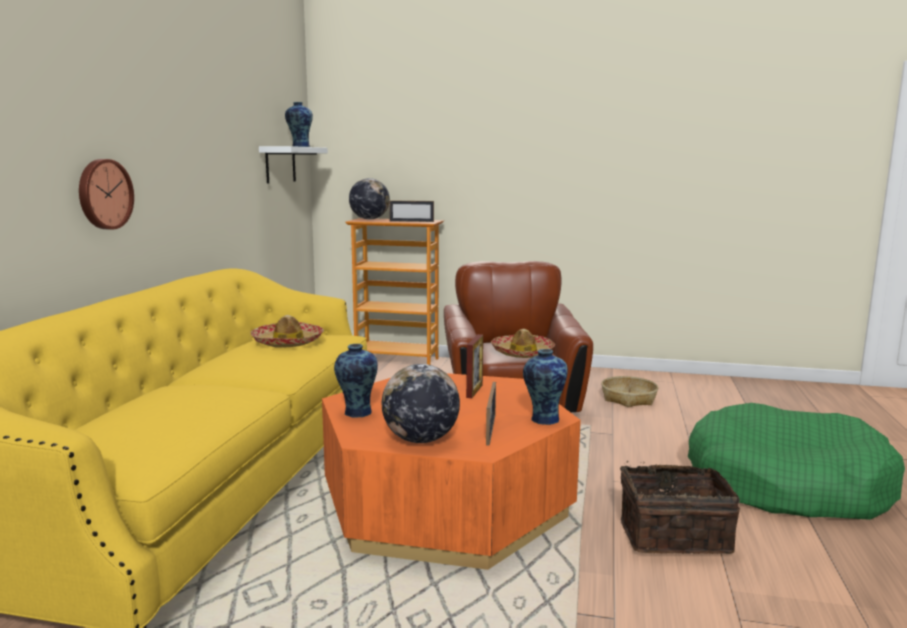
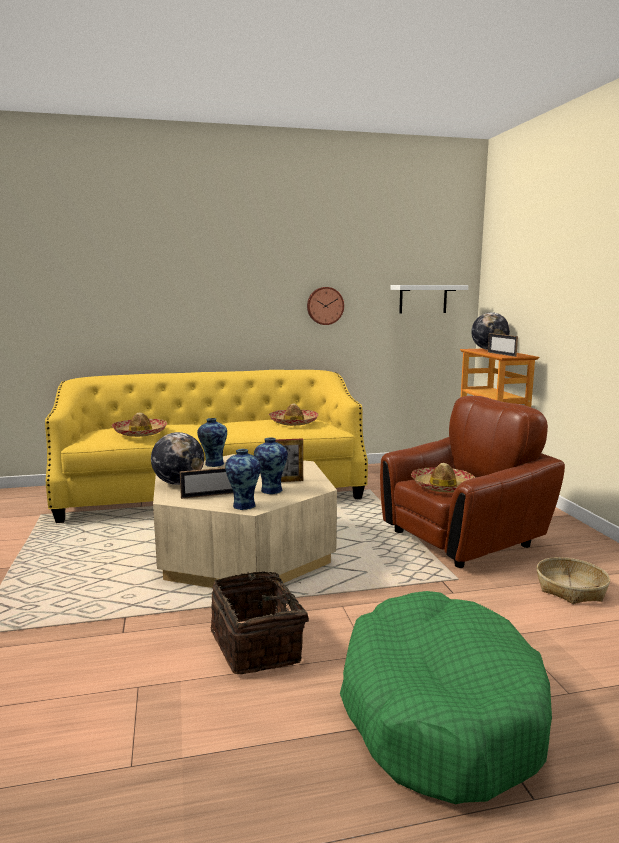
camera: 65 degrees right, 0 degrees up
(103, 194) = (216, 314): wall clock -> wall clock (325, 306)
(178, 419) = (140, 433): none -> hat
(300, 146) = (438, 284): vase -> vase (271, 490)
(445, 504) = (244, 551): orange coffee table -> beige coffee table

